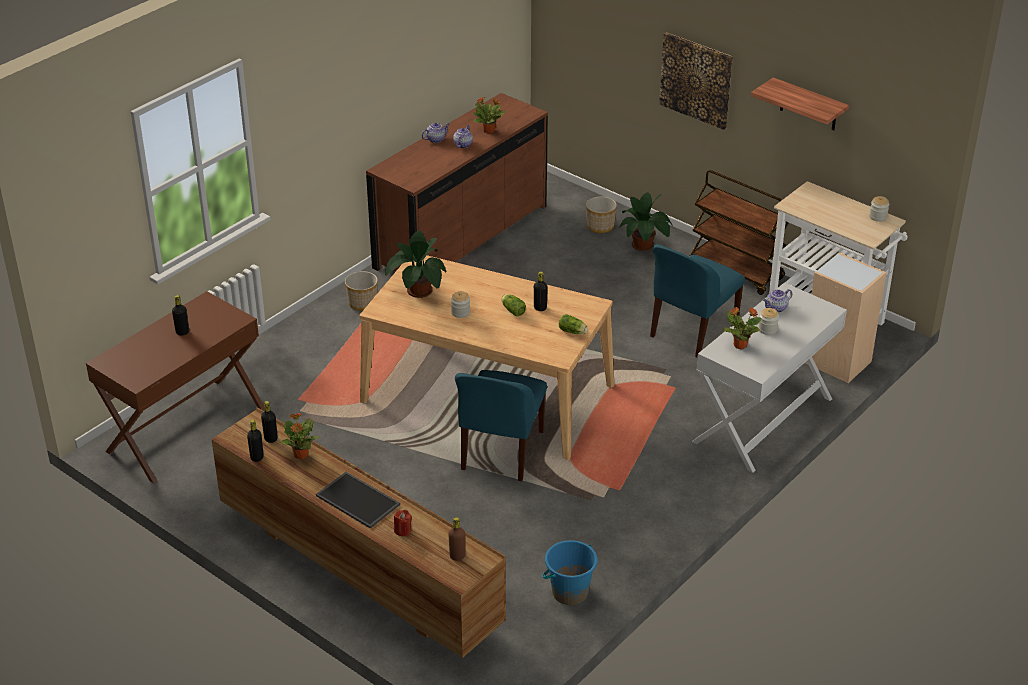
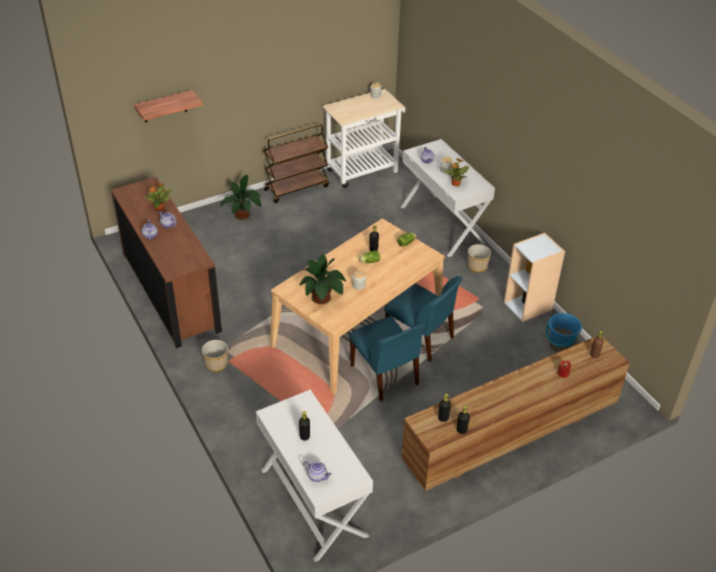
camera: 70 degrees left, 5 degrees up
(128, 354) = (317, 476): none -> teapot
(186, 429) = (313, 502): brown console table -> white console table
(301, 455) = (468, 406): potted plant -> none
(359, 500) = (526, 387): tray -> none
(600, 226) = (208, 226): planter -> planter (477, 266)
(692, 331) = (345, 223): blue chair -> blue chair (385, 376)
(696, 80) = (233, 91): picture -> none
(808, 105) = (314, 59): shelf -> shelf (164, 106)
(837, 362) = (406, 182): bookcase -> bookcase (528, 306)

